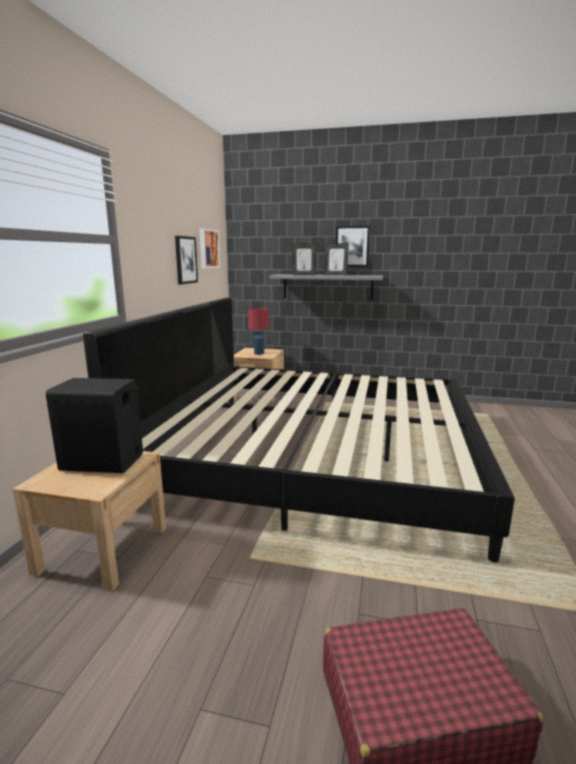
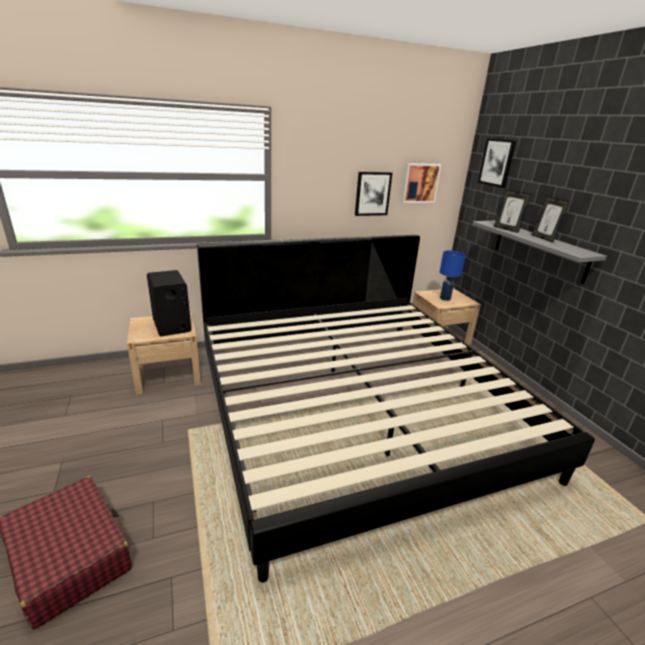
camera: 55 degrees right, 10 degrees up
(259, 353) = (445, 298): red table lamp -> blue table lamp
(352, 246) = (580, 206): picture -> picture (497, 162)

